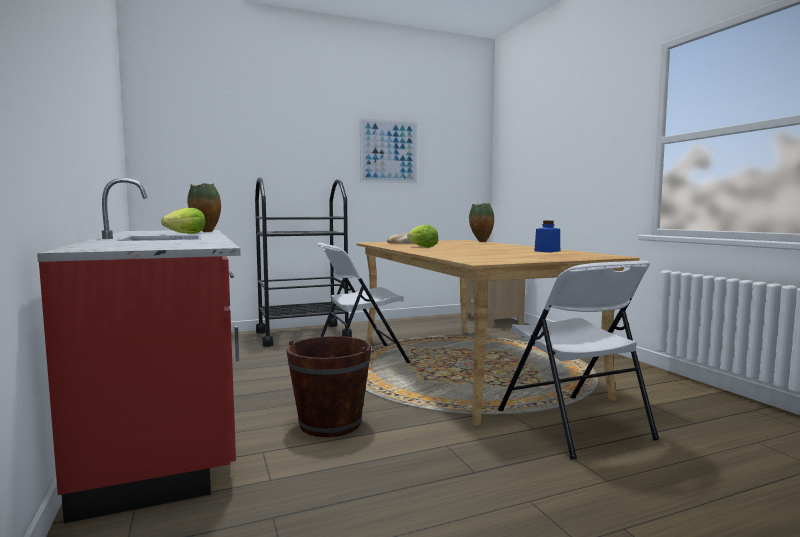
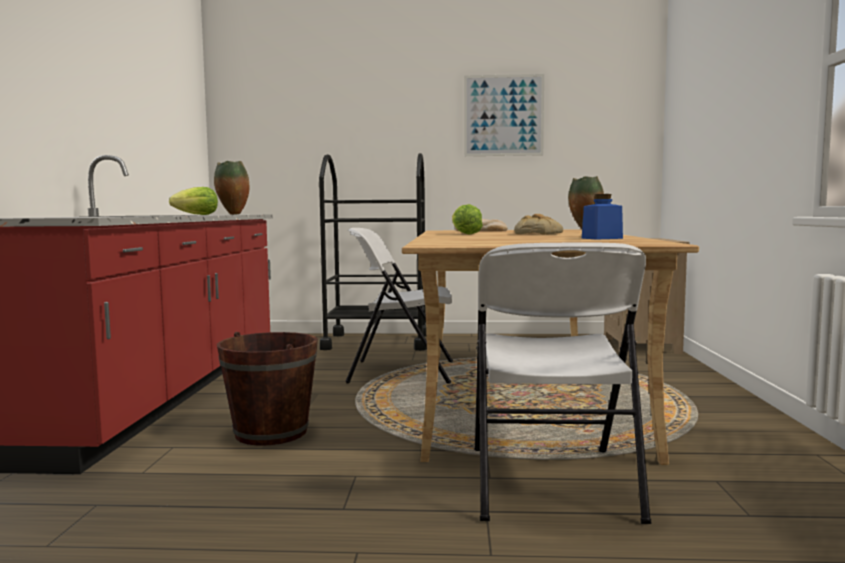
camera: 25 degrees right, 0 degrees up
(473, 246) = (538, 234): none -> bread

